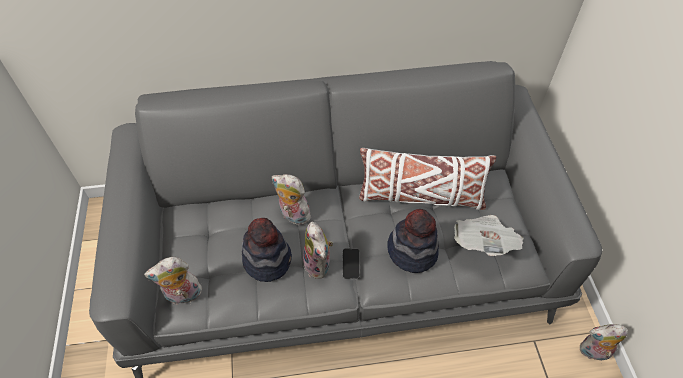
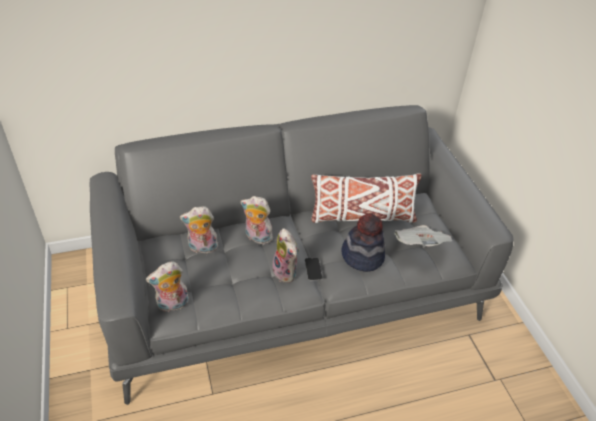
camera: 10 degrees left, 10 degrees down
(267, 259) = (242, 271): hat -> none
(593, 352) = (518, 339): plush toy -> plush toy (202, 248)

